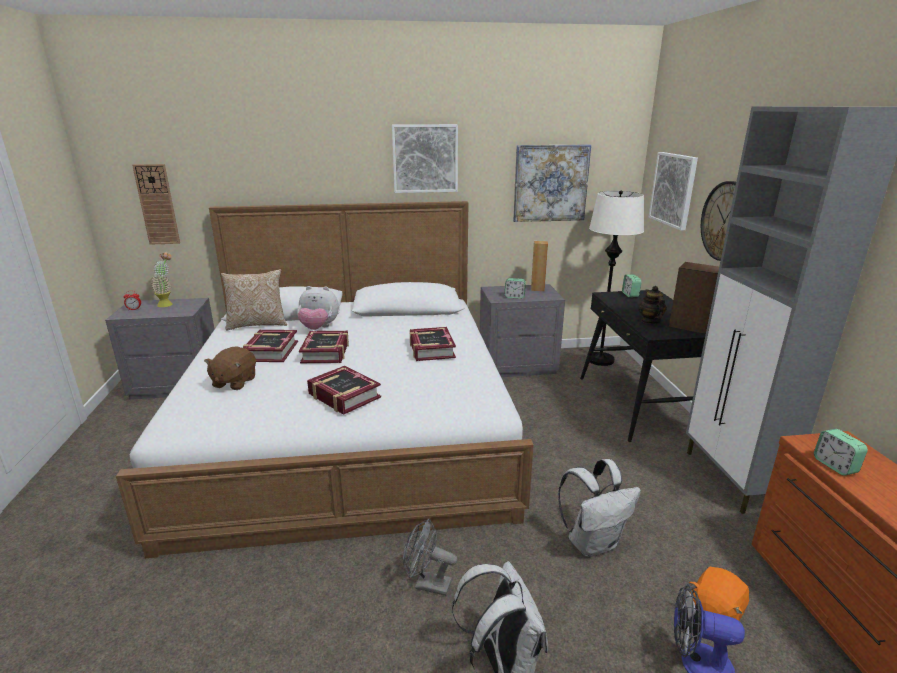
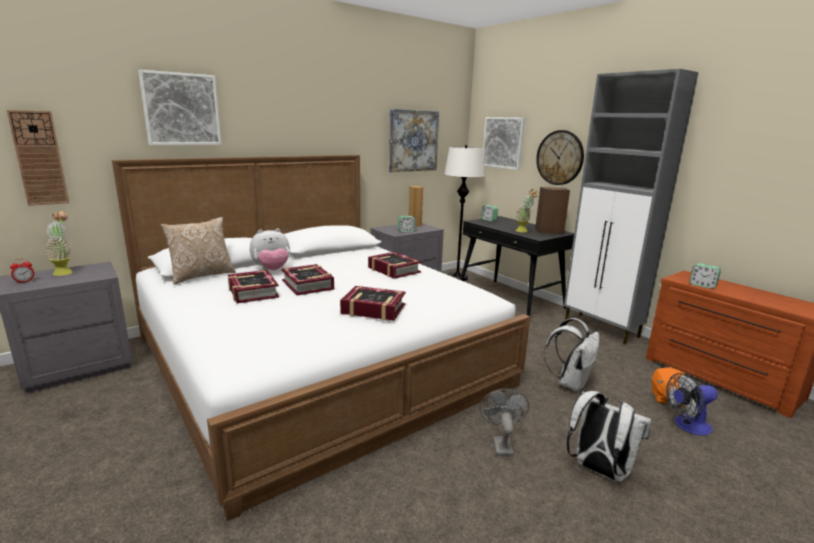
camera: 30 degrees left, 5 degrees down
(234, 382) = (252, 319): brown plush toy -> none
(425, 158) = (322, 117): picture -> picture (181, 109)
(427, 584) = (501, 444): grey fan -> grey fan turned 105 degrees clockwise
(650, 321) = (524, 231): teapot -> potted plant

